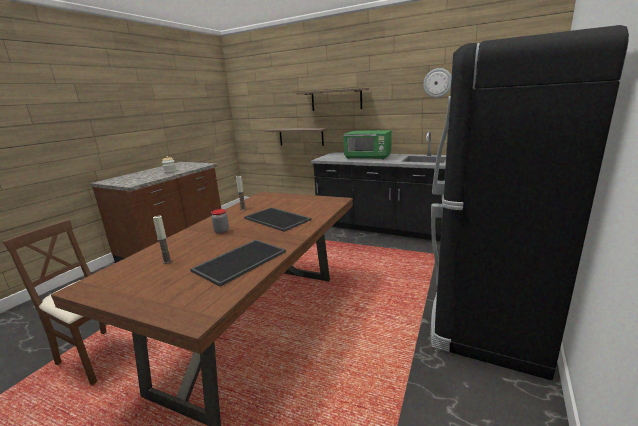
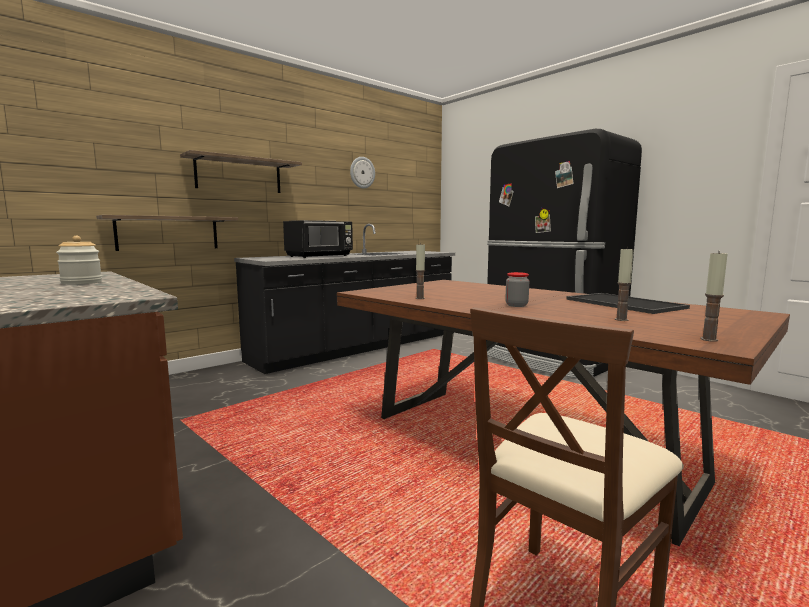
camera: 70 degrees left, 10 degrees down
(98, 285) = (709, 339): none -> candle
(278, 219) = (490, 293): tray -> none
(368, 157) = (320, 256): green microwave -> black microwave

